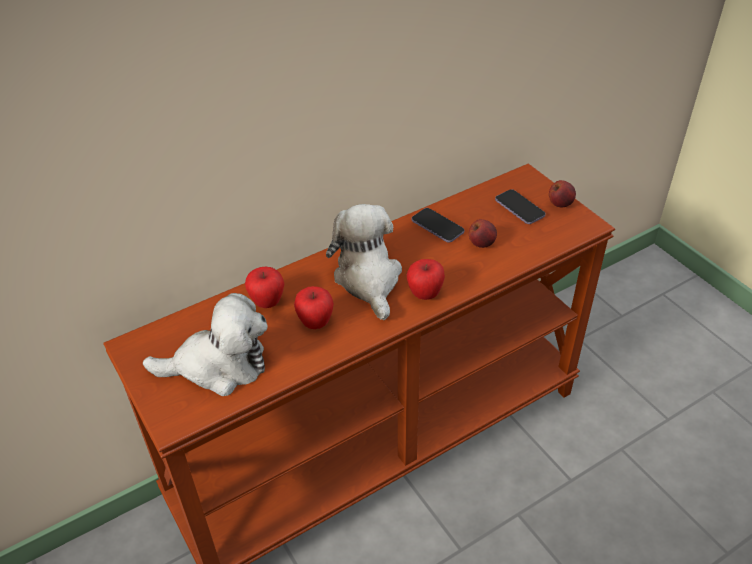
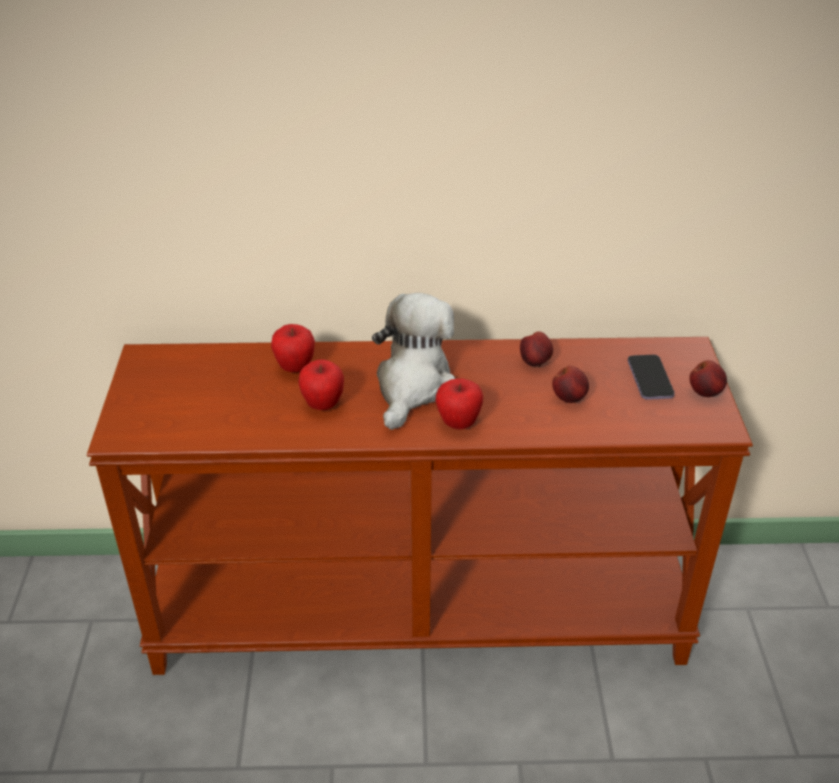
camera: 30 degrees right, 5 degrees down
(219, 366) = (200, 405): plush toy -> none
(437, 227) = (535, 363): phone -> apple

